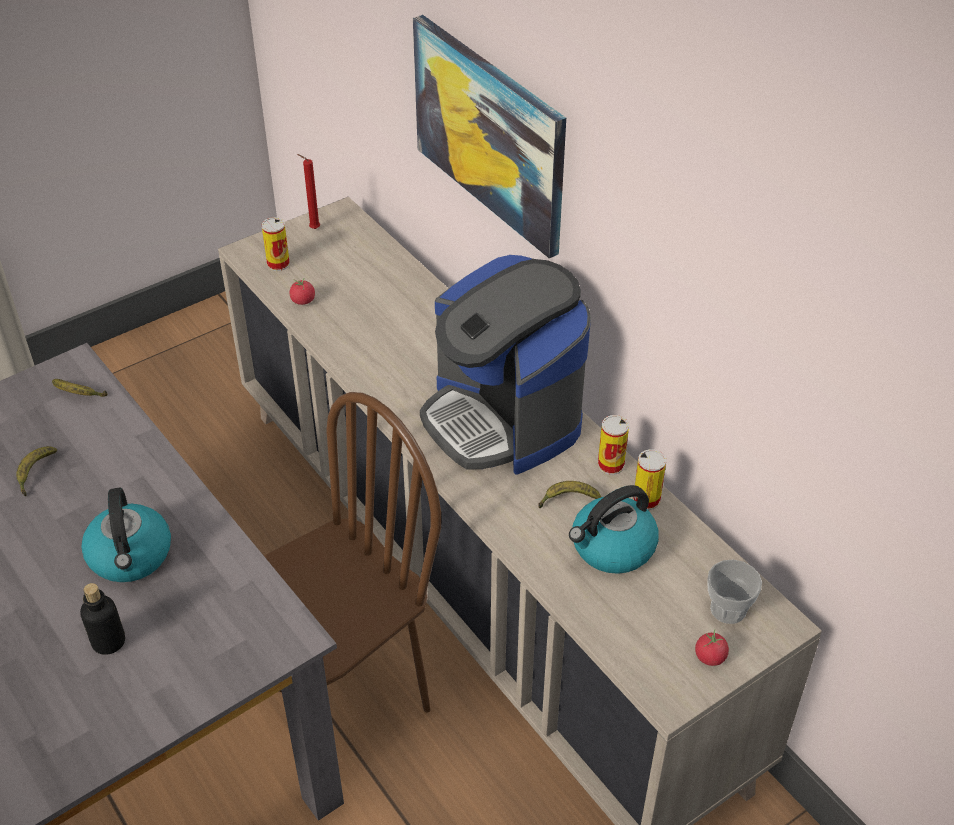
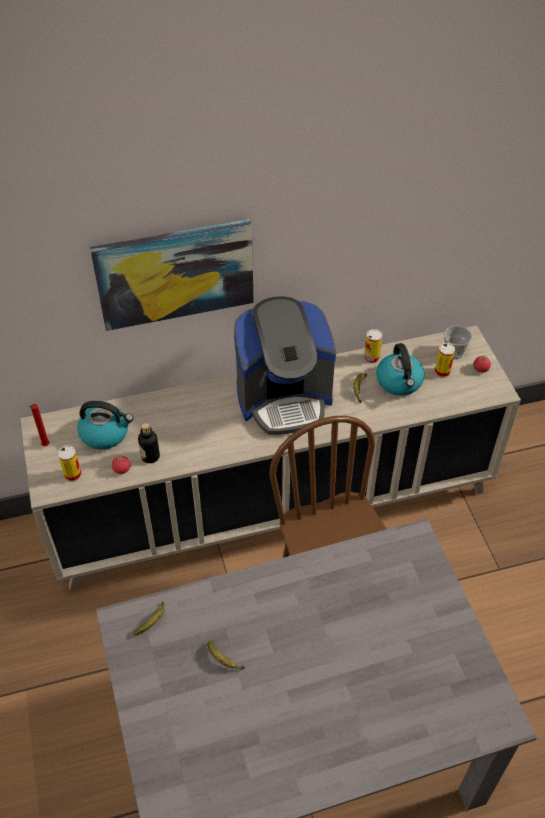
camera: 70 degrees left, 5 degrees up
(108, 642) = (391, 634): bottle -> bottle (150, 456)
(131, 556) = (324, 611): kettle -> kettle (105, 433)
(611, 465) = (340, 363): can -> can (442, 372)

